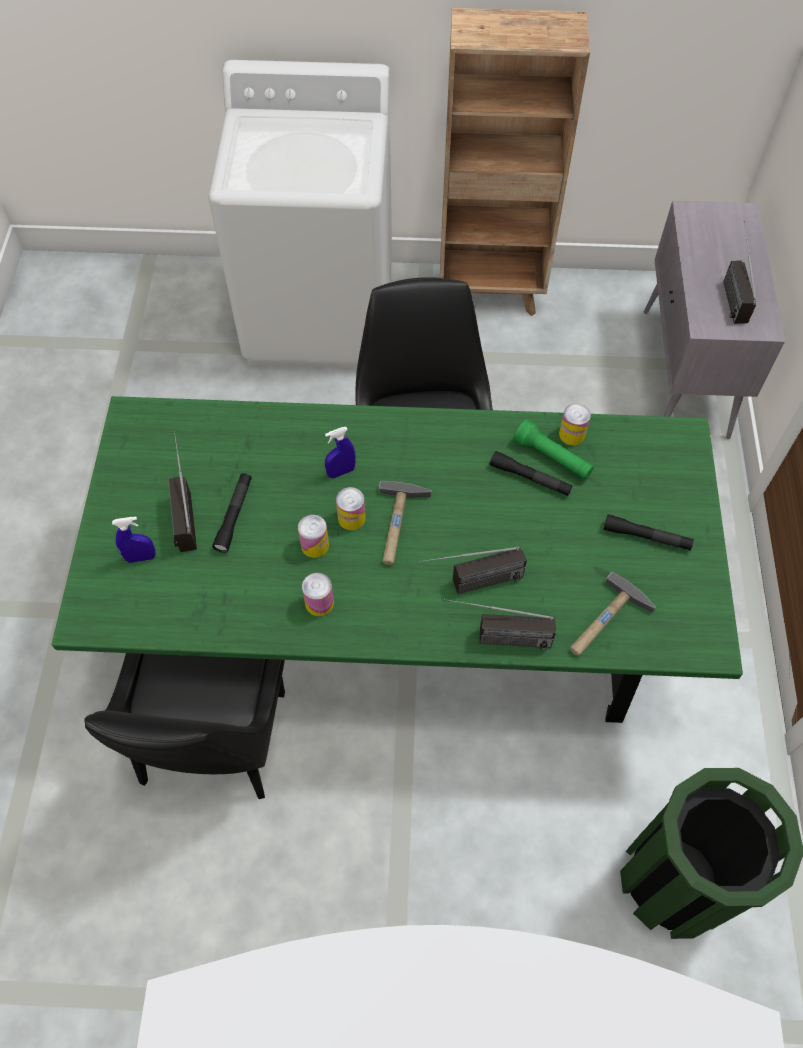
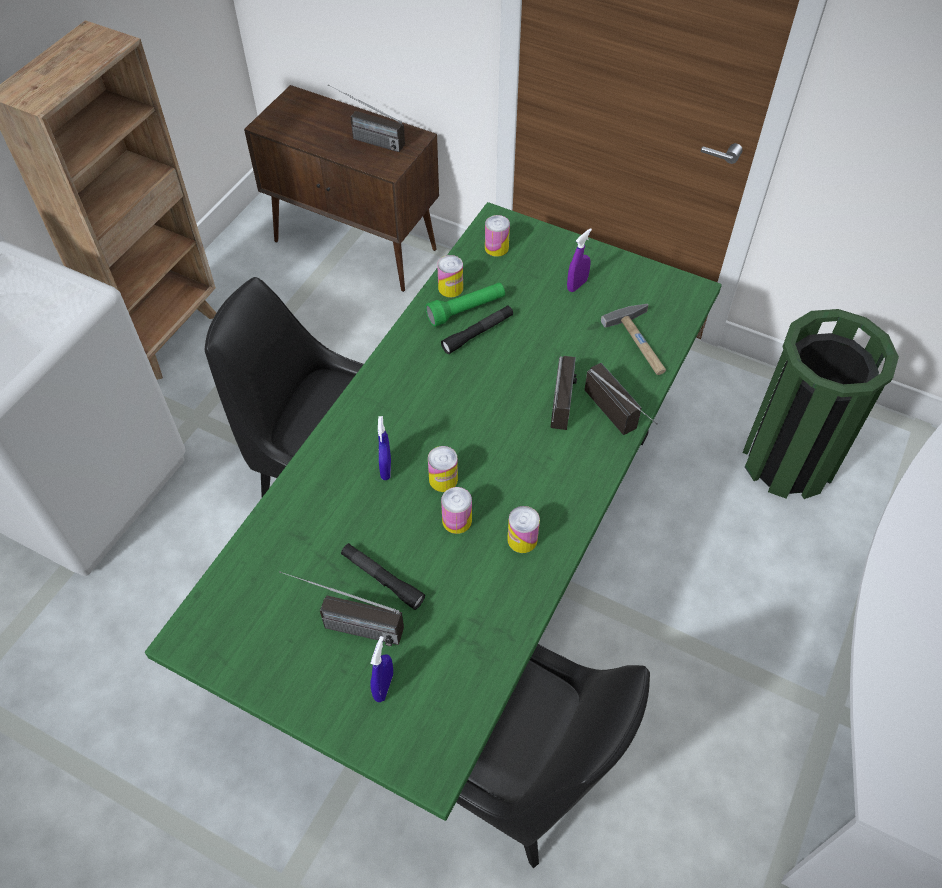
camera: 65 degrees left, 5 degrees down
(398, 525) = (472, 446): hammer -> none
(495, 638) = (622, 421): radio -> radio turned 60 degrees counterclockwise
(646, 537) = (577, 285): black flashlight -> purple spray bottle
(649, 450) = (496, 248): none -> can
(685, 374) = (356, 246): grey cabinet -> brown cabinet

